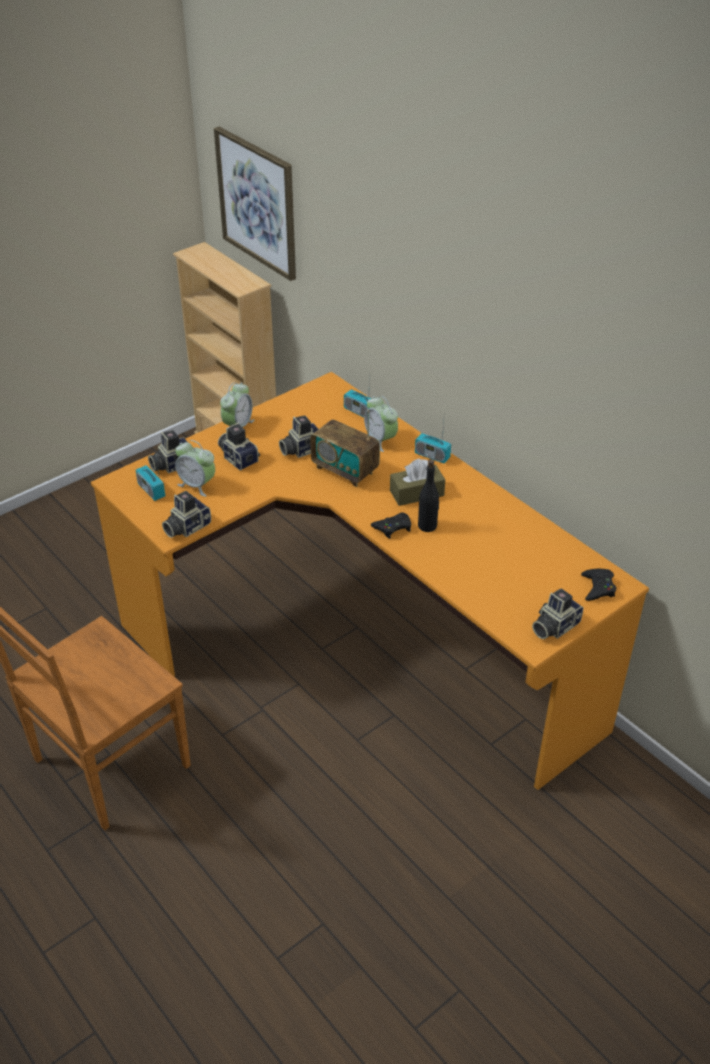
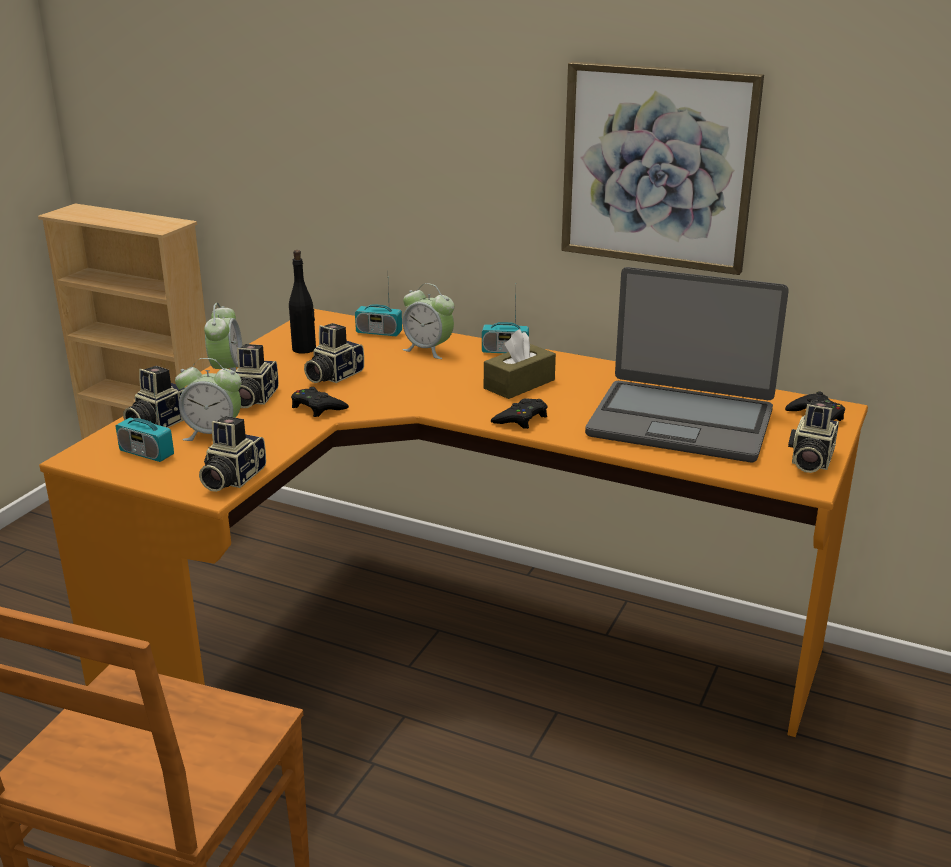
camera: 25 degrees left, 15 degrees down
(238, 457) = (252, 398): camera -> camera turned 105 degrees counterclockwise
(257, 203) = (164, 113): picture -> picture (657, 167)
(272, 478) = (317, 407): none -> black game controller
(345, 470) = (409, 382): radio -> none
(427, 526) = (562, 408): black bottle -> black bottle (304, 349)
(497, 563) = (681, 422): none -> laptop

